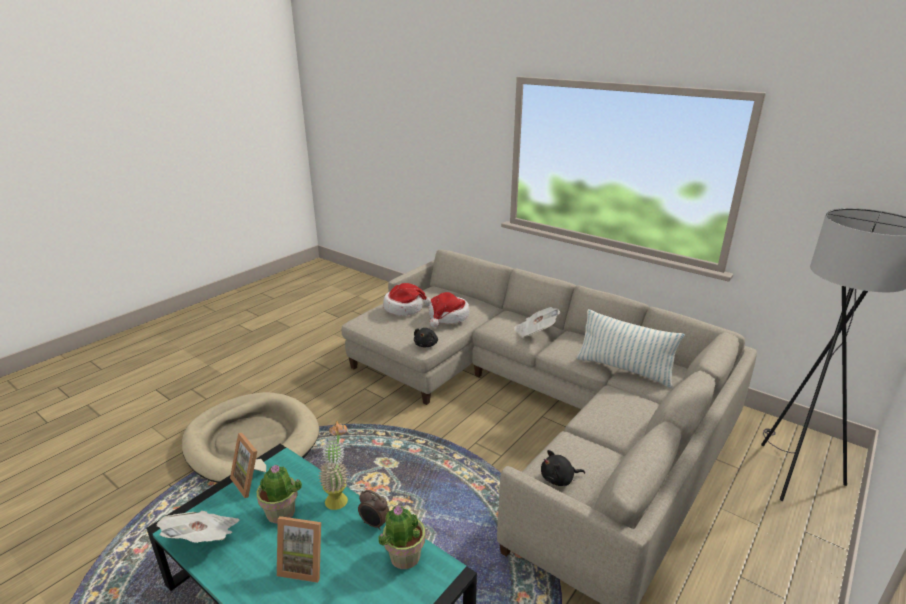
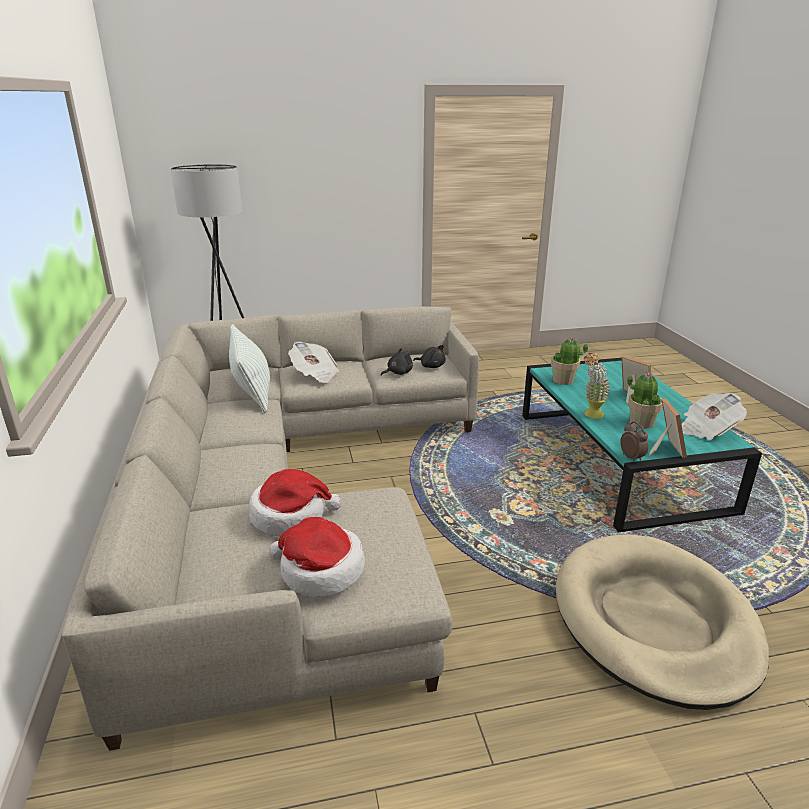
camera: 140 degrees left, 0 degrees up
(374, 524) = (572, 396): alarm clock -> alarm clock (632, 457)
(426, 344) = (376, 496): black plush toy -> black plush toy (398, 373)
(535, 332) = (239, 449): newspaper -> newspaper (315, 374)

